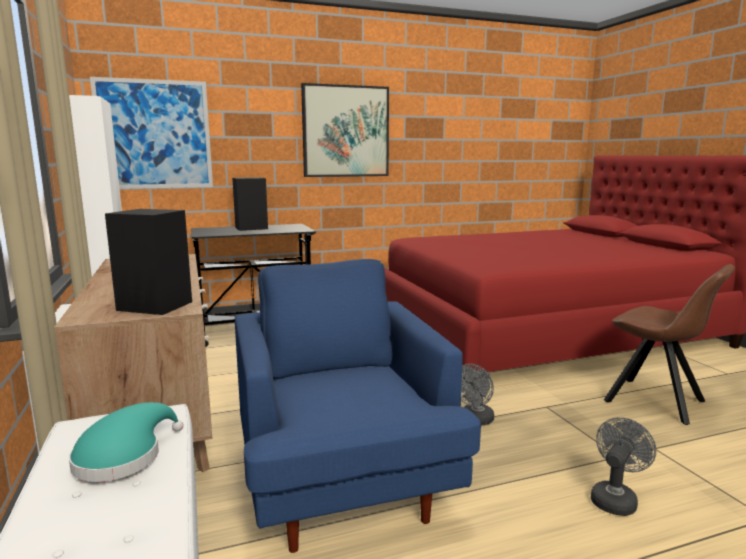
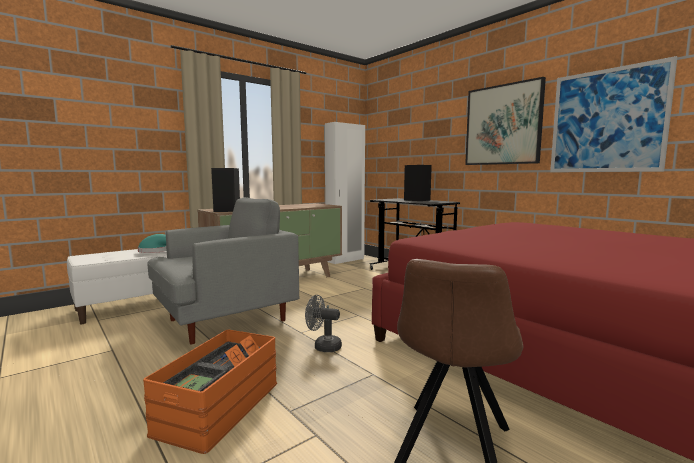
camera: 70 degrees right, 5 degrees down
(154, 134) = (390, 140): picture -> picture (606, 121)
(343, 487) = (224, 321): blue armchair -> grey armchair
(615, 498) = (218, 406): grey fan -> orange storage box

